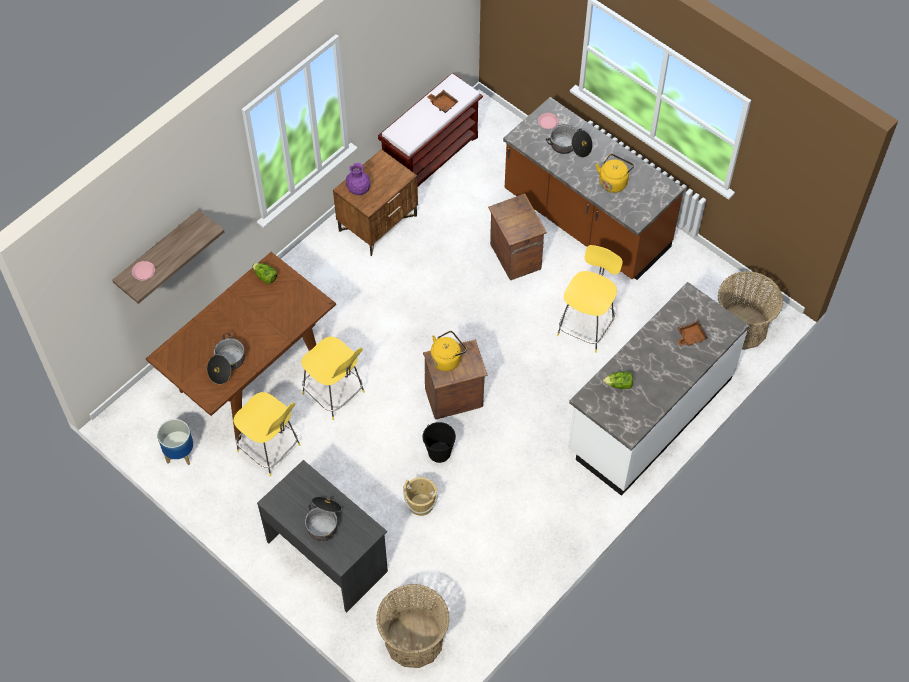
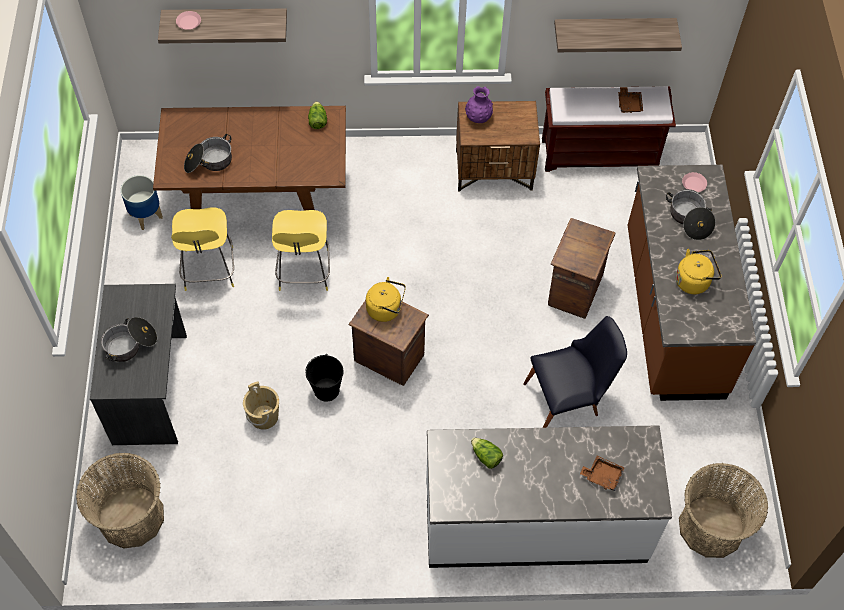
camera: 45 degrees right, 0 degrees up
(408, 58) = (613, 30): none -> shelf
(586, 326) = (569, 399): yellow stool -> black chair

